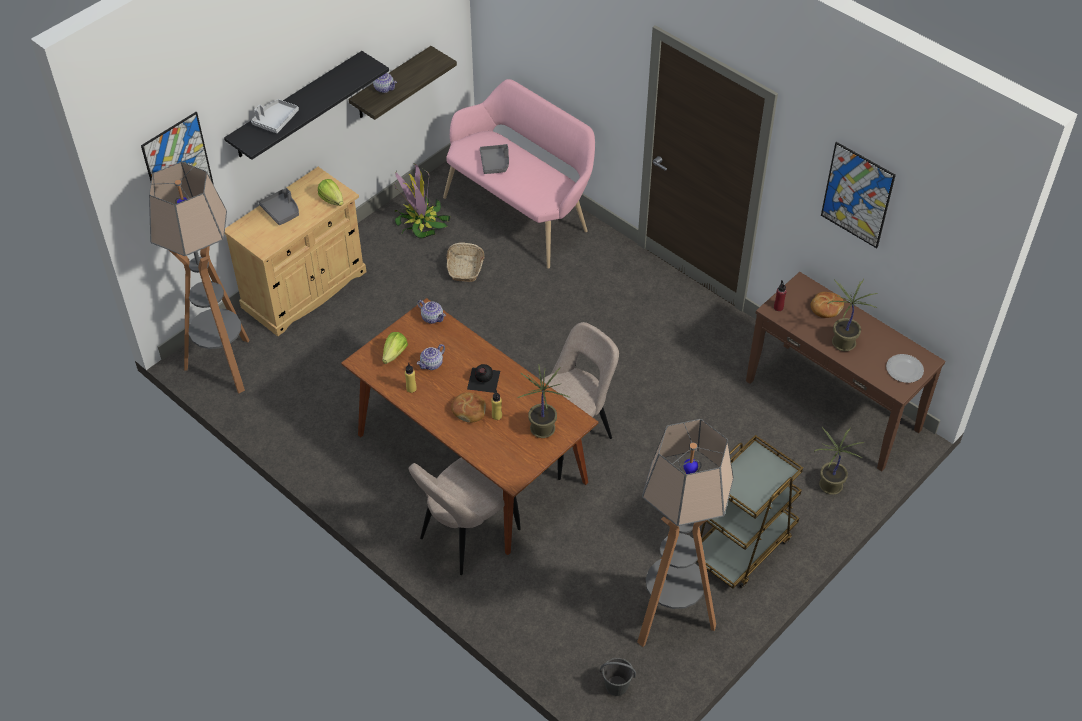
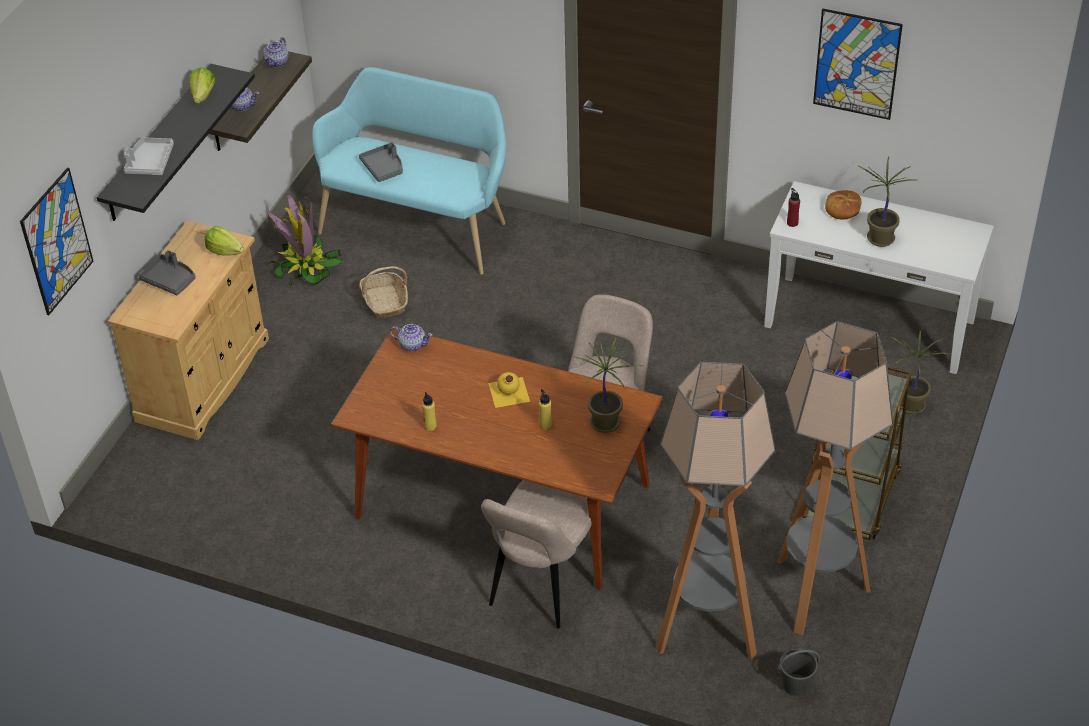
camera: 20 degrees left, 5 degrees down
(224, 366) = (149, 492): floor lamp -> floor lamp (707, 631)
(394, 354) = (390, 396): lettuce -> lettuce (203, 96)
(432, 364) = (439, 393): teapot -> teapot (277, 62)
(469, 410) = (510, 429): bread -> none
(483, 380) = (508, 392): black bottle -> yellow bottle
(521, 212) = (418, 224): pink bench -> turquoise bench
(833, 404) = (869, 323): brown console table -> white console table
(904, 369) = (957, 246): plate -> none

